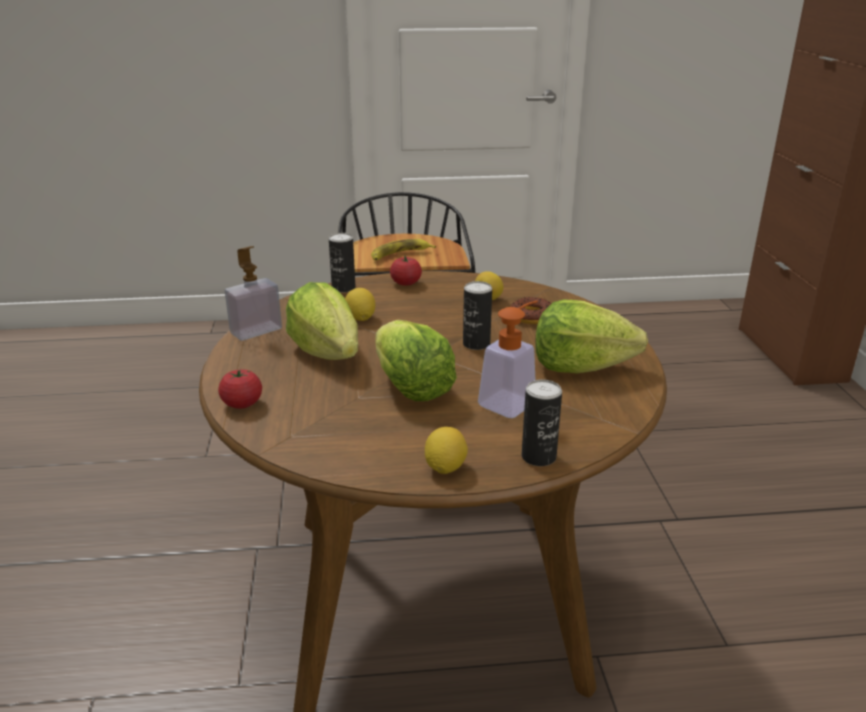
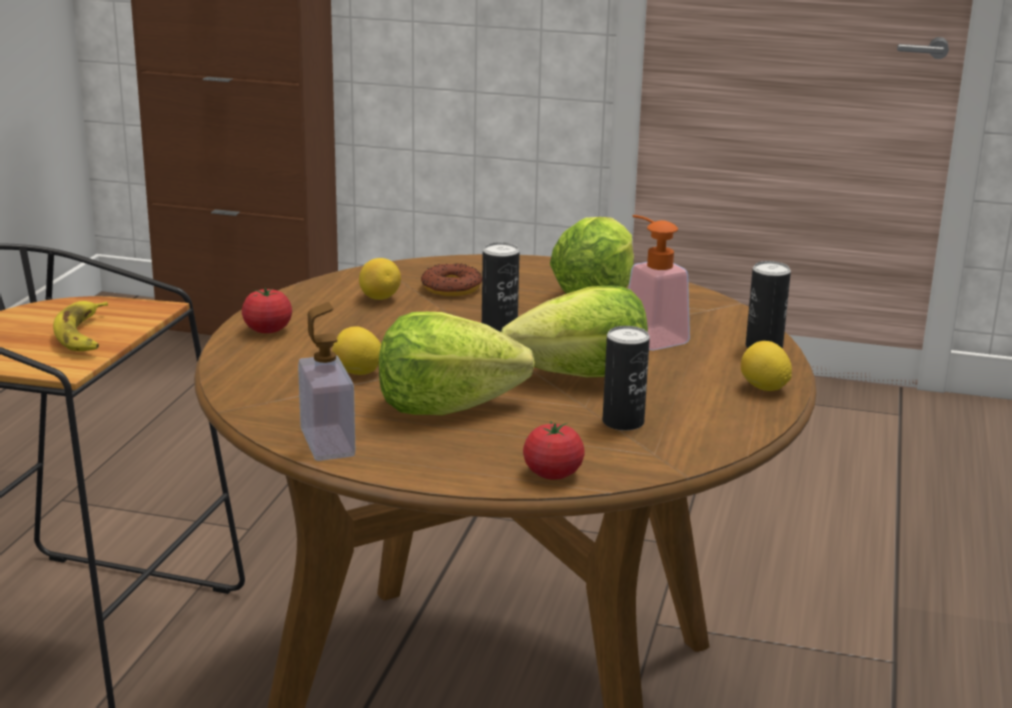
camera: 70 degrees left, 5 degrees down
(343, 288) = (235, 368): can -> can (623, 422)

